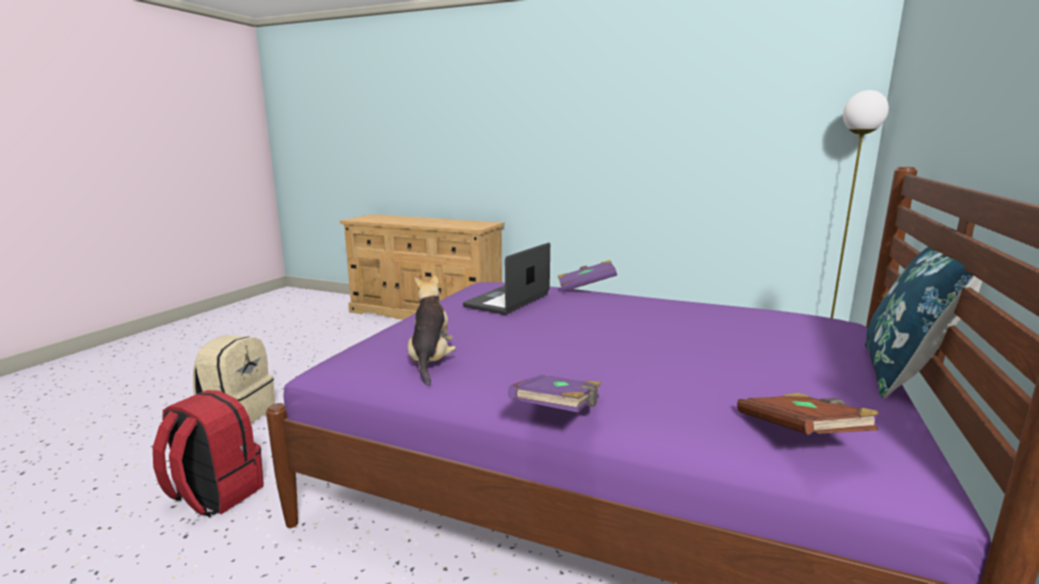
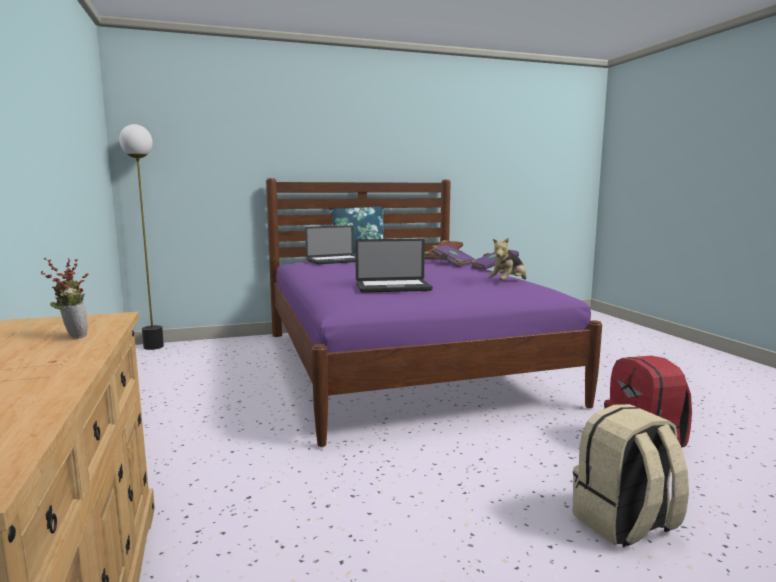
camera: 130 degrees left, 5 degrees down
(452, 224) = (72, 336): none -> potted plant
(586, 287) = (316, 284): purple book -> purple book (452, 264)
(794, 330) = (335, 261): none -> laptop

